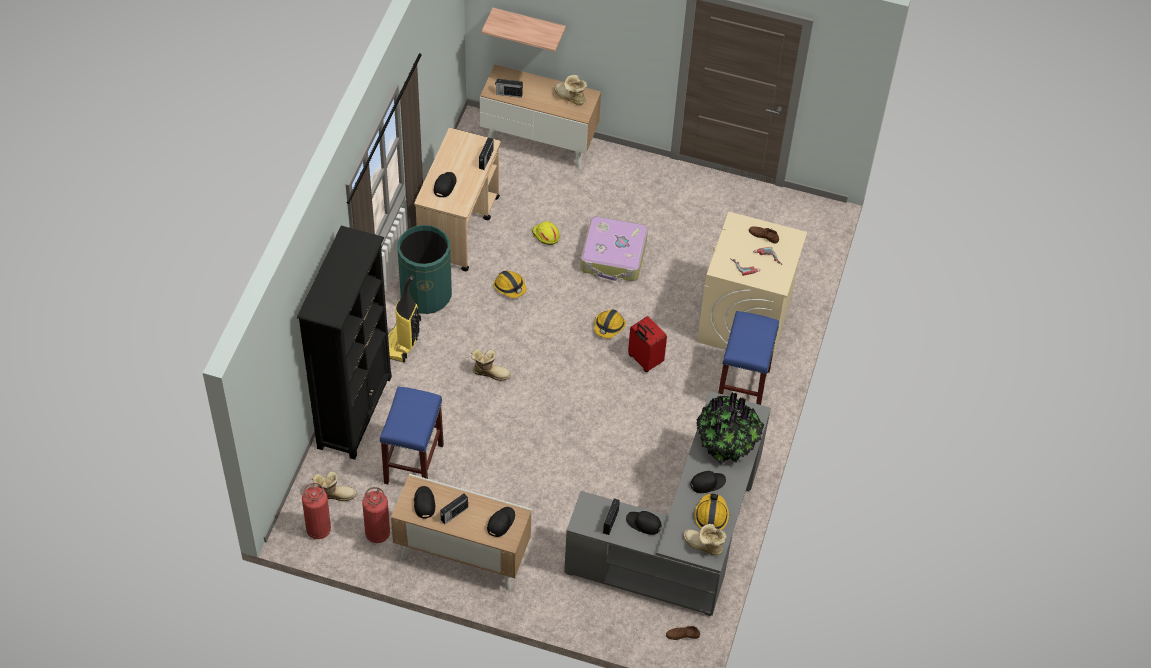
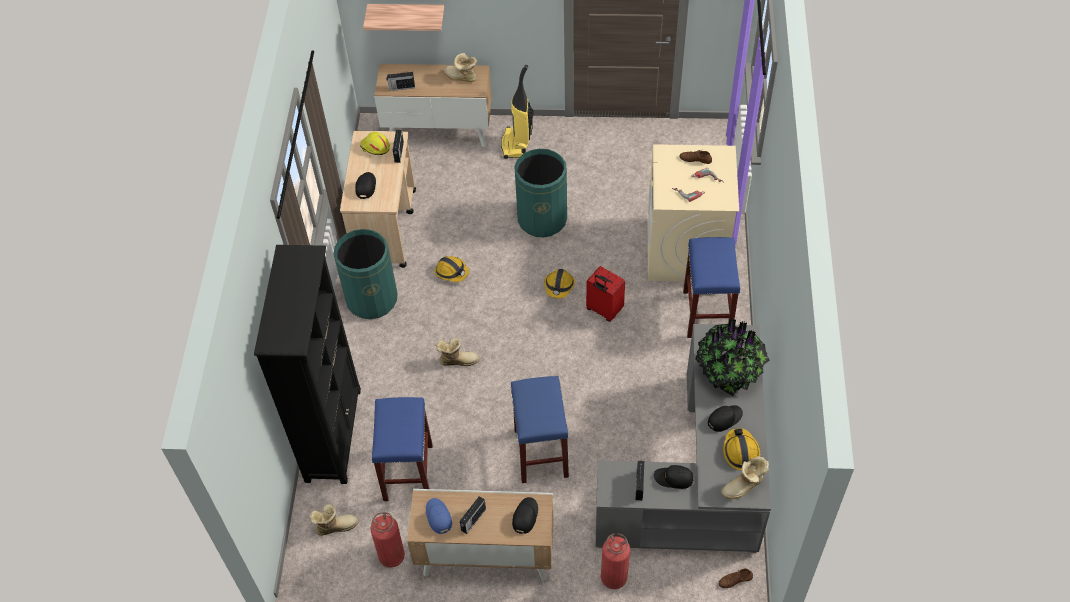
camera: 10 degrees left, 0 degrees up
(318, 529) = (329, 568): fire extinguisher -> fire extinguisher (614, 577)
(402, 344) = (362, 354): vacuum cleaner -> vacuum cleaner (516, 144)
(424, 503) = (438, 517): black cap -> blue cap
(541, 476) = (540, 452): none -> blue stool
(545, 235) = (471, 215): yellow hard hat -> yellow hard hat (375, 147)
(614, 256) = (542, 219): suitcase -> green trash can
(703, 546) = (744, 487): boot -> boot turned 45 degrees counterclockwise

